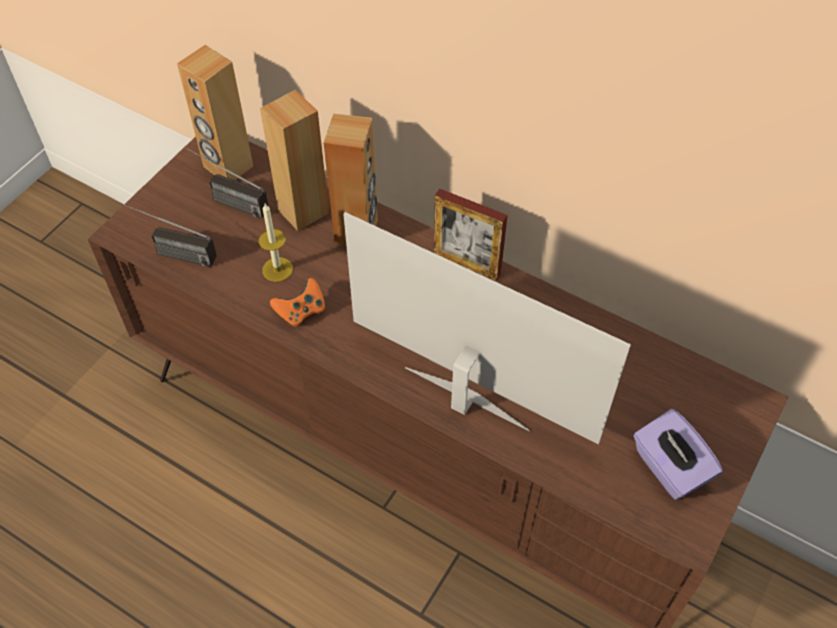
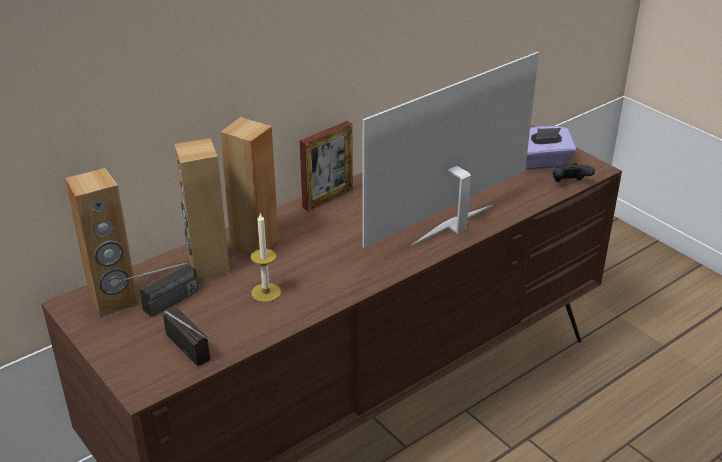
camera: 70 degrees left, 20 degrees down
(172, 253) = (198, 355): radio -> radio turned 75 degrees counterclockwise
(301, 311) = (322, 288): orange game controller -> none
(629, 511) = (569, 184): none -> black game controller

